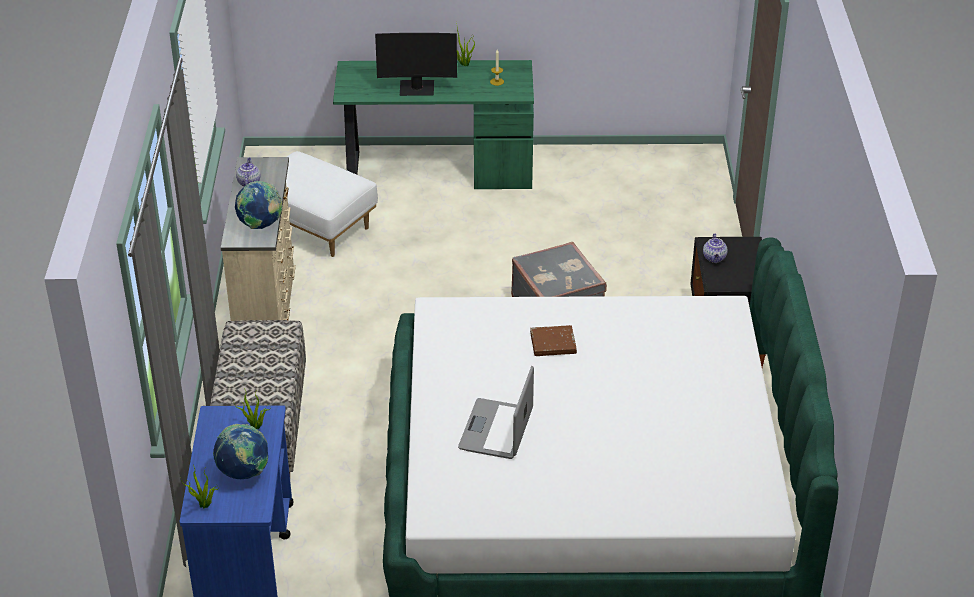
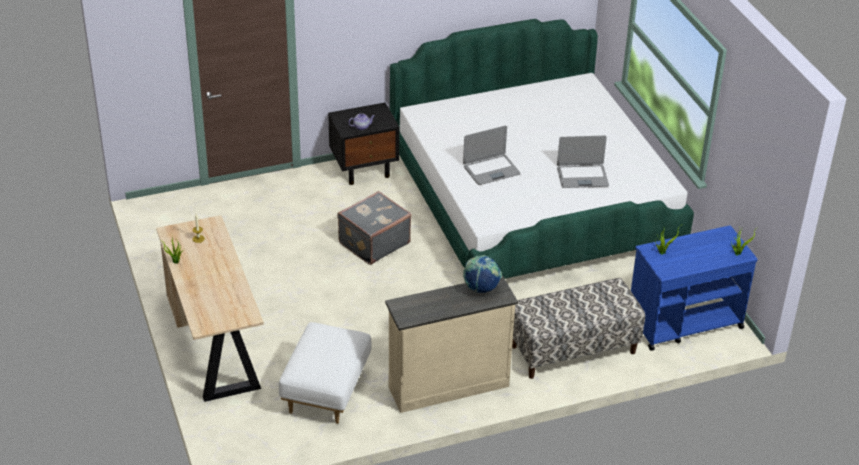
camera: 110 degrees left, 0 degrees up
(244, 472) = (702, 245): globe -> none
(248, 182) = (430, 311): teapot -> none
(417, 89) = (225, 279): monitor -> none
(436, 168) = (214, 343): green desk -> beige desk
(553, 344) = (491, 170): brown book -> laptop

